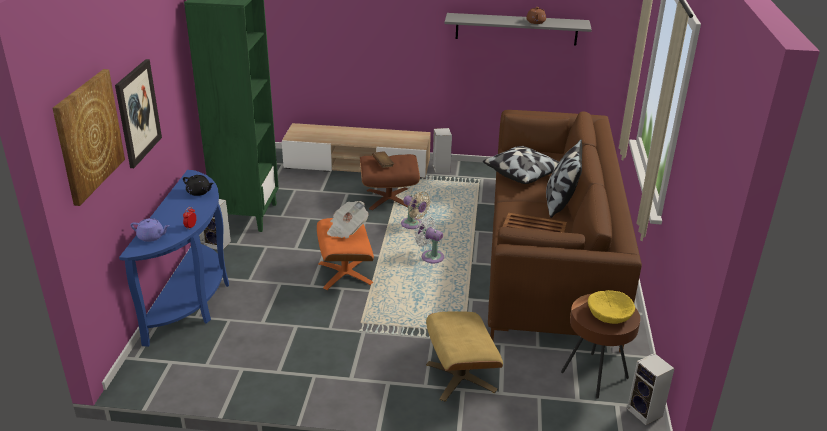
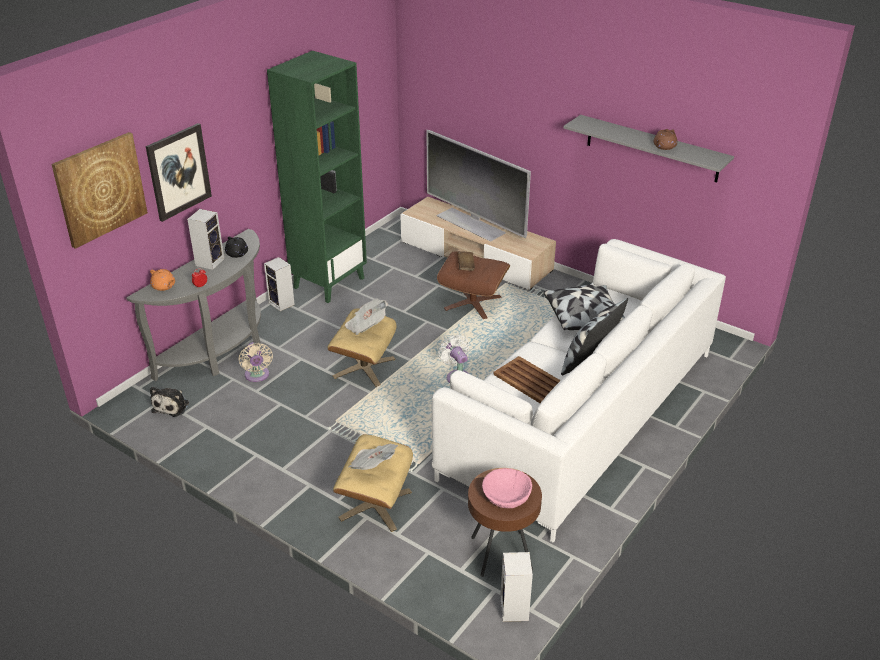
camera: 30 degrees right, 5 degrees up
(151, 237) = (164, 286): purple teapot -> orange teapot
(187, 362) = (172, 406): none -> plush toy
(193, 300) = (220, 351): blue console table -> grey console table
(344, 273) = (364, 367): orange ottoman -> beige ottoman
(350, 135) = (471, 224): none -> television
(413, 225) = (471, 338): beige fan -> beige fan (257, 376)
(440, 168) = (556, 283): speaker -> speaker (210, 261)
(467, 335) = (373, 466): none -> newspaper
(550, 253) = (581, 413): brown sofa -> white sofa
(609, 315) = (506, 496): yellow bowl -> pink bowl

